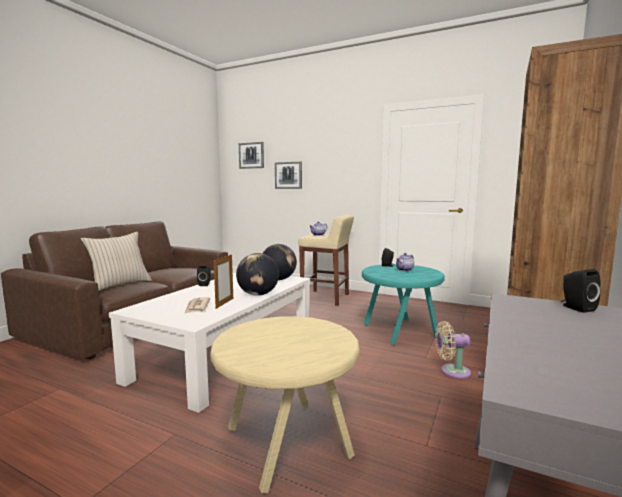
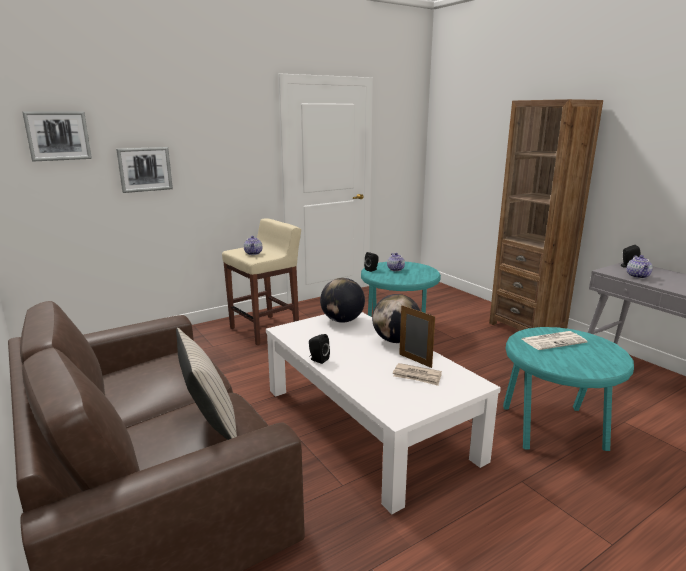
camera: 60 degrees left, 10 degrees up
(287, 444) = (555, 429): beige side table -> turquoise side table
(304, 332) = (553, 341): none -> newspaper
(452, 371) = (483, 338): beige fan -> none
(529, 314) = (638, 276): none -> teapot

